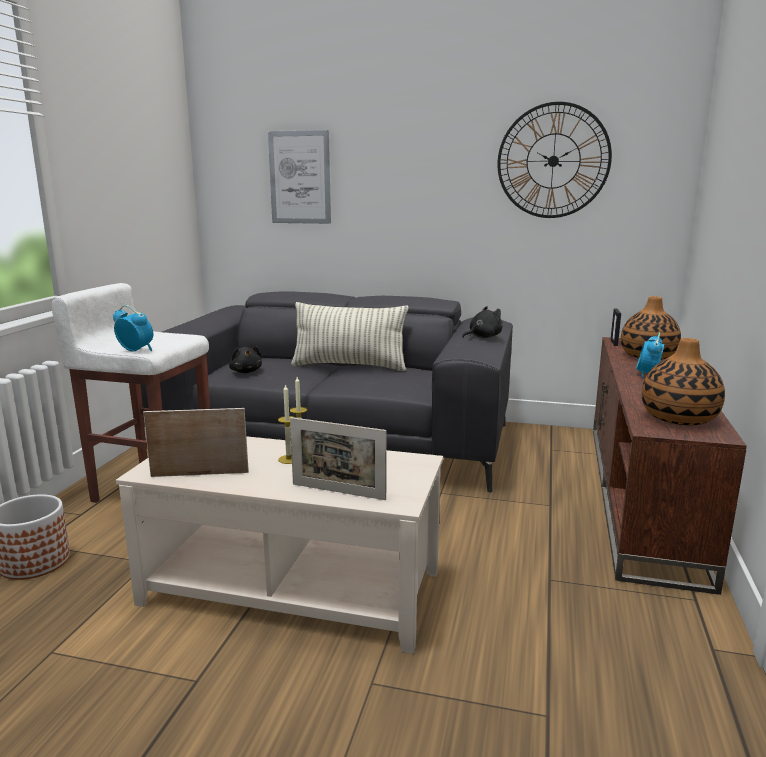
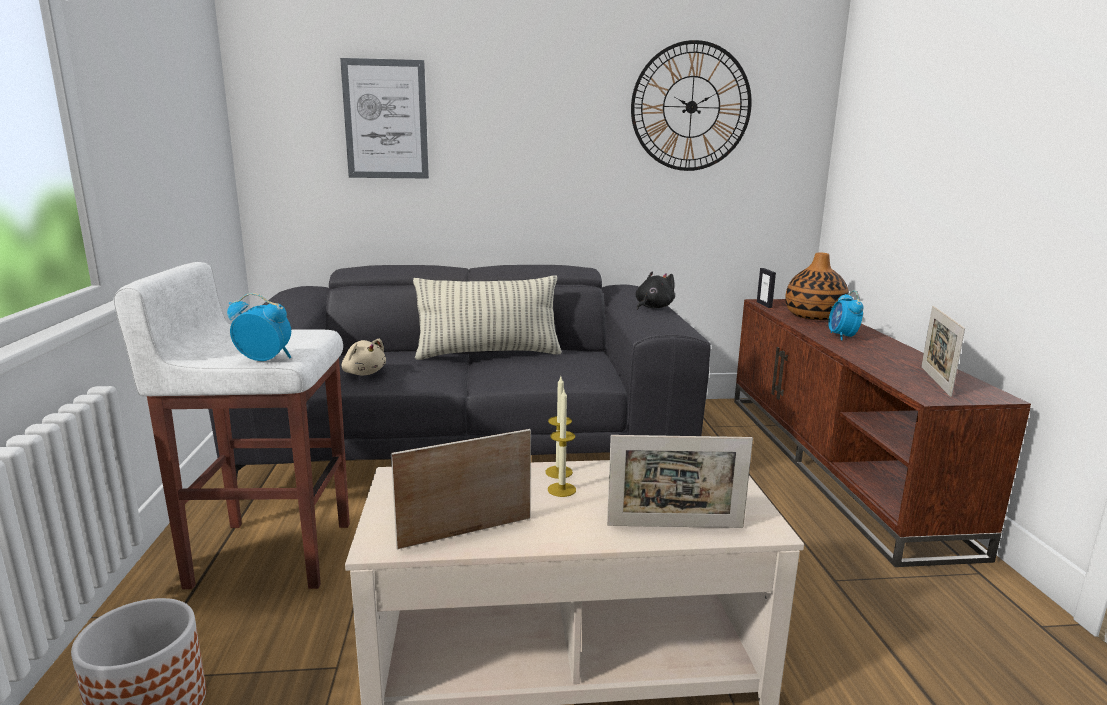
camera: 20 degrees left, 0 degrees up
(246, 371) = (363, 373): black plush toy -> beige plush toy
(679, 418) = (935, 381): vase -> picture frame

